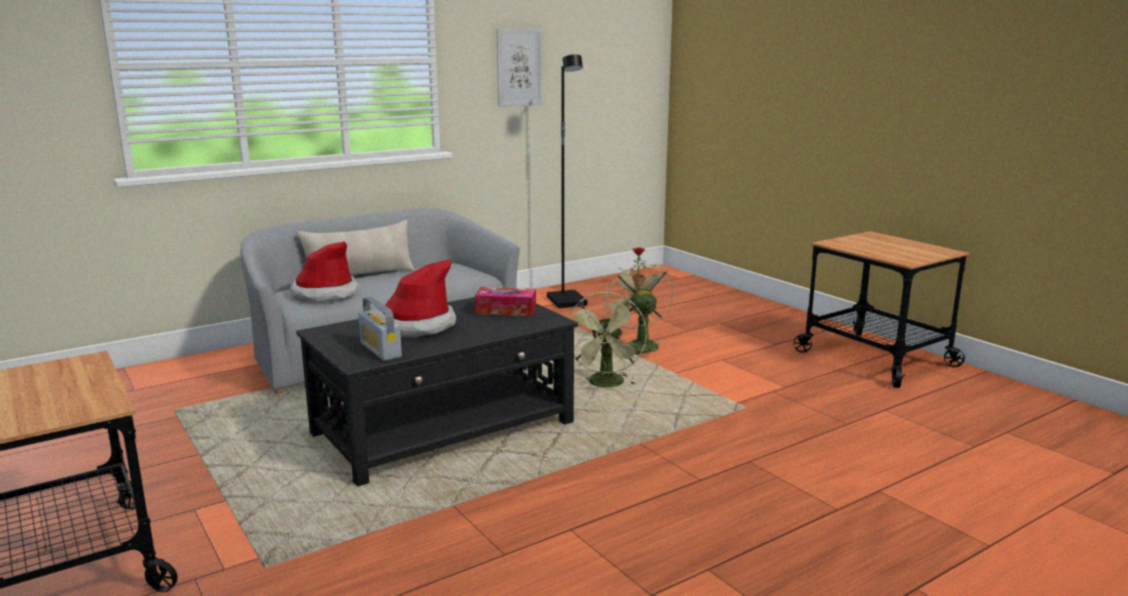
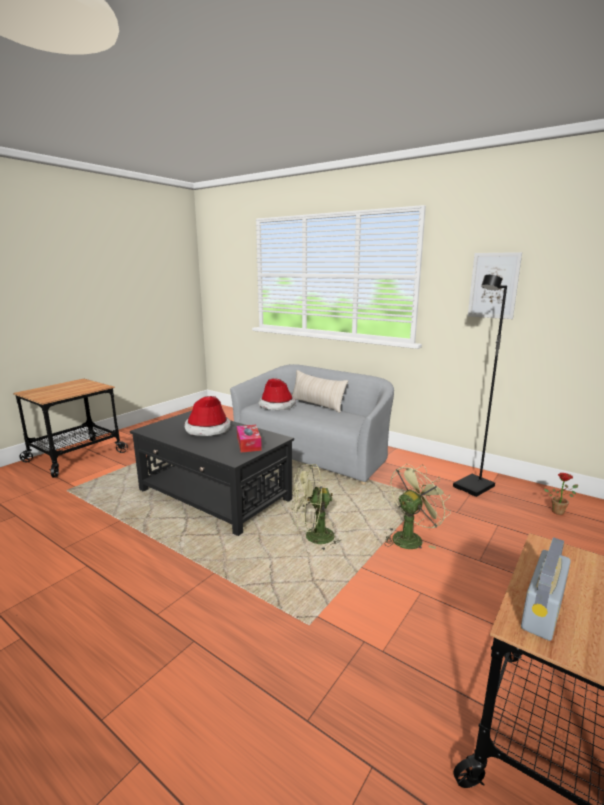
camera: 70 degrees right, 0 degrees up
(380, 350) = (165, 430): radio -> radio (542, 610)

